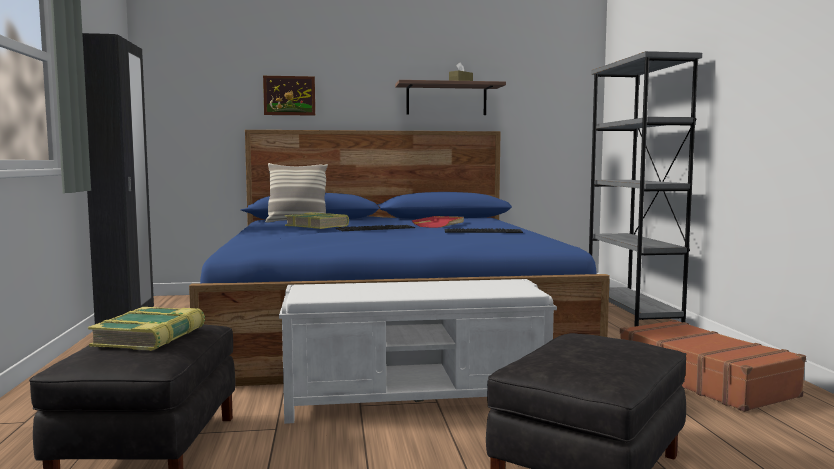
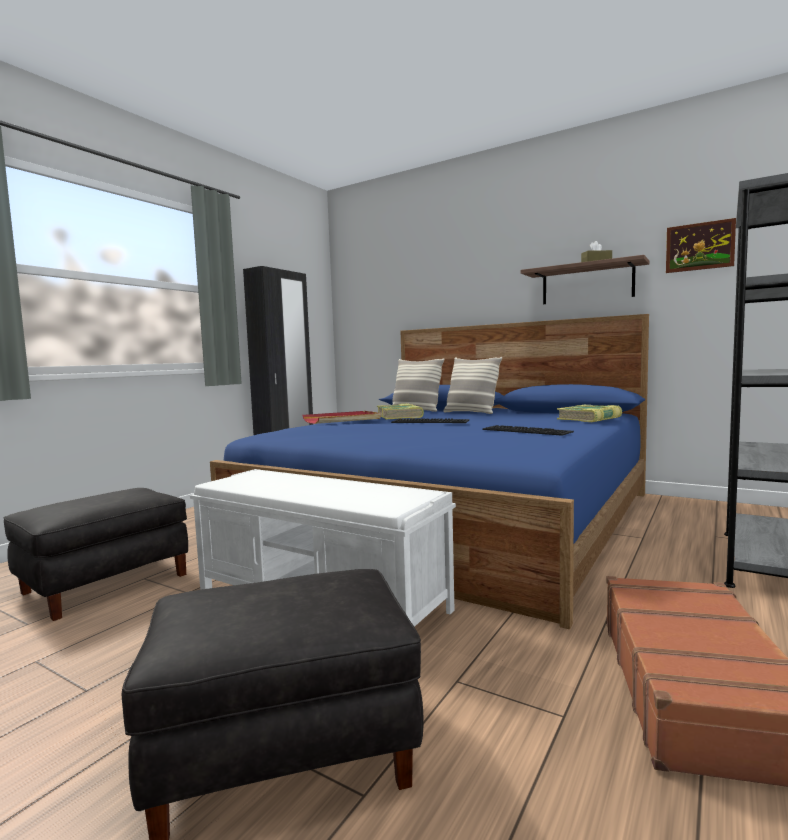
camera: 40 degrees right, 0 degrees up
(151, 337) = (105, 499): book -> book (589, 419)
(289, 95) = (438, 297): picture -> picture (699, 246)
(363, 221) = (471, 413): none -> pillow
(440, 224) = (520, 420): red tray -> red tray (343, 420)

